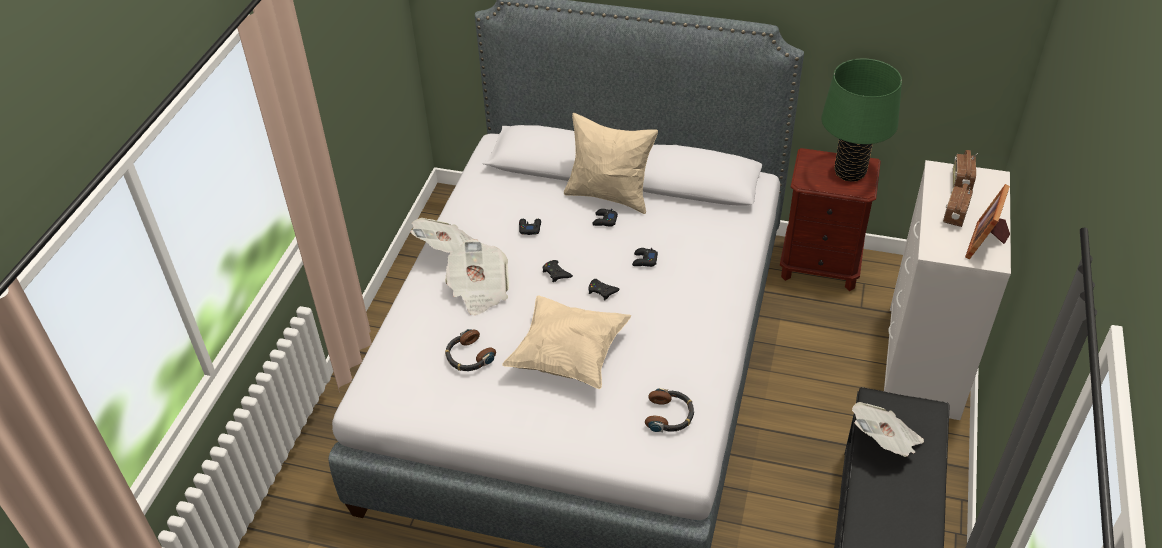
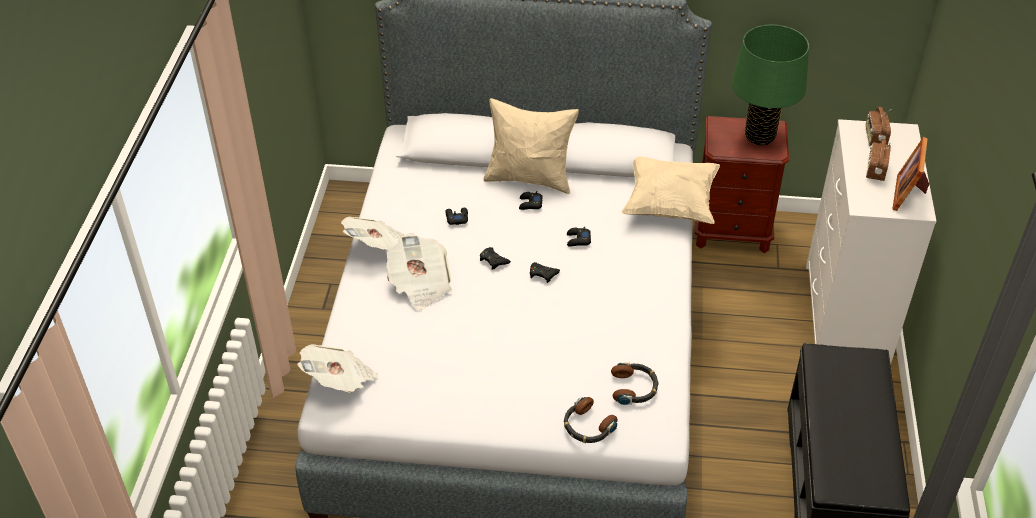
camera: 10 degrees left, 0 degrees up
(469, 356) = (425, 351): headphones -> headphones (587, 426)
(568, 356) = (523, 340): beige pillow -> beige pillow (669, 204)
(885, 441) = (836, 392): newspaper -> newspaper (340, 380)

